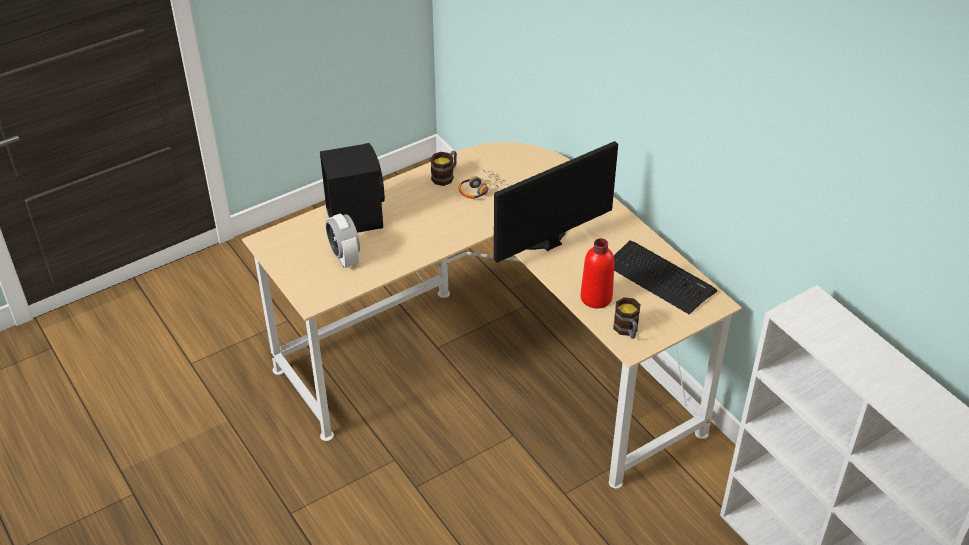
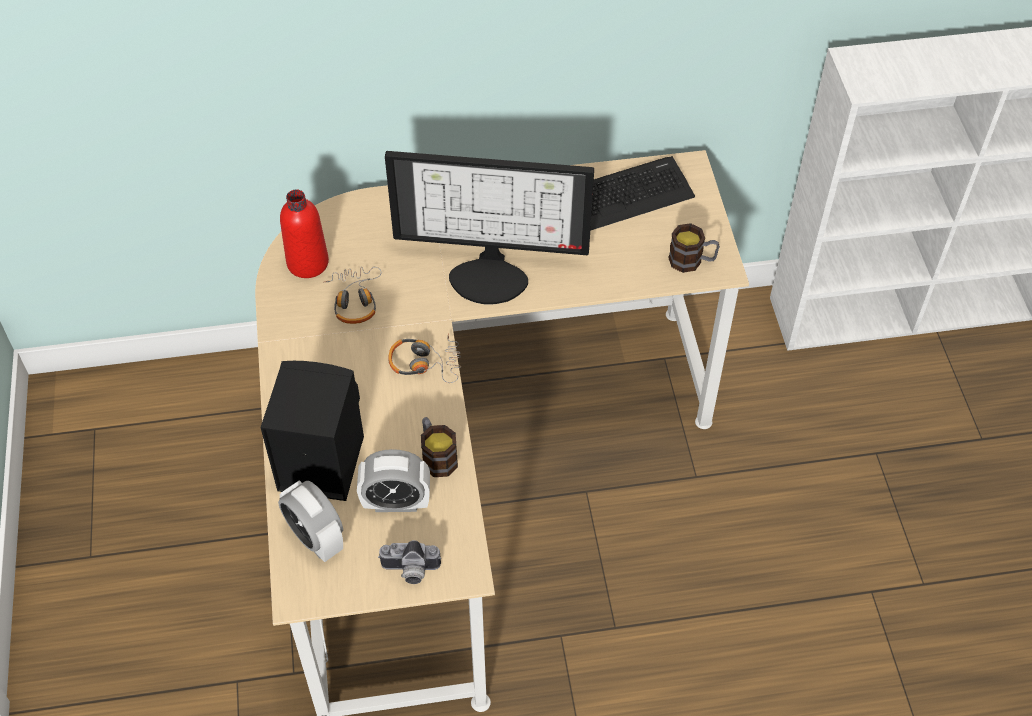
camera: 65 degrees left, 10 degrees up
(301, 279) = (410, 571): none -> camera
(303, 234) = (316, 538): none -> alarm clock
(445, 176) = (300, 328): mug -> mug (436, 456)
(453, 234) = (425, 363): none -> headphones
(543, 238) = (490, 274): monitor -> monitor turned 75 degrees counterclockwise
(596, 298) = (623, 267): red bottle -> red bottle (307, 263)

